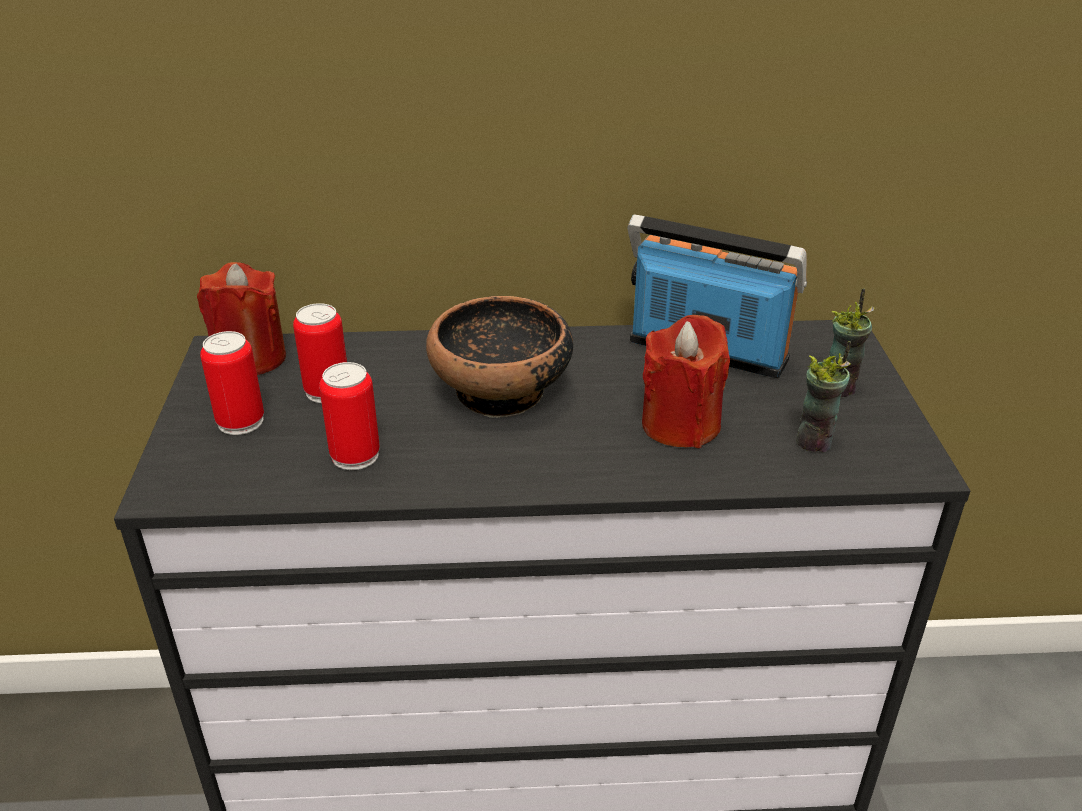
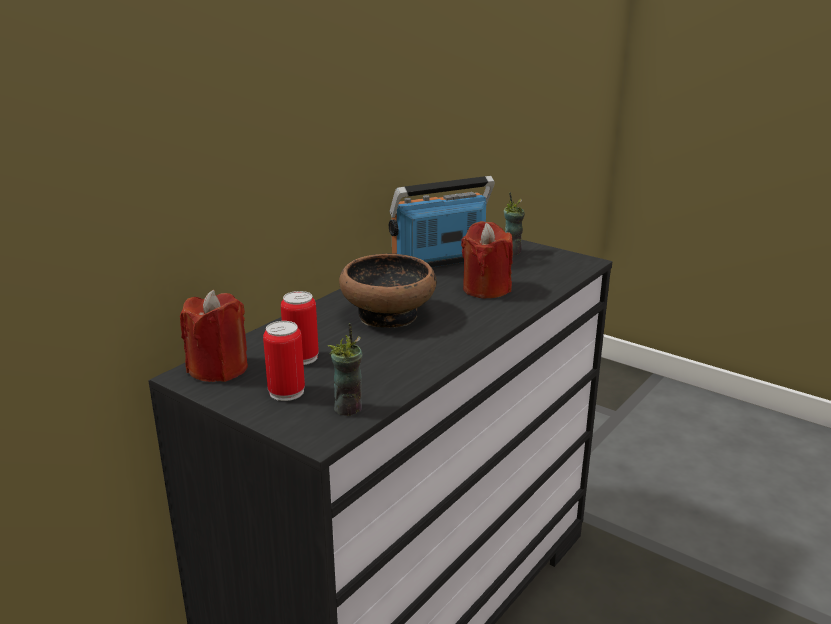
camera: 50 degrees left, 10 degrees down
(355, 455) = (381, 369): can -> none
(814, 442) = (541, 271): cup -> cup (348, 408)

